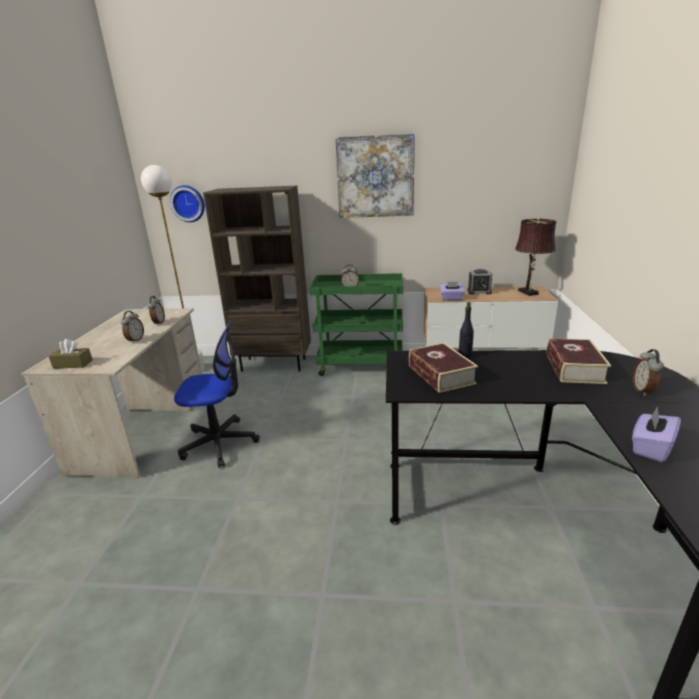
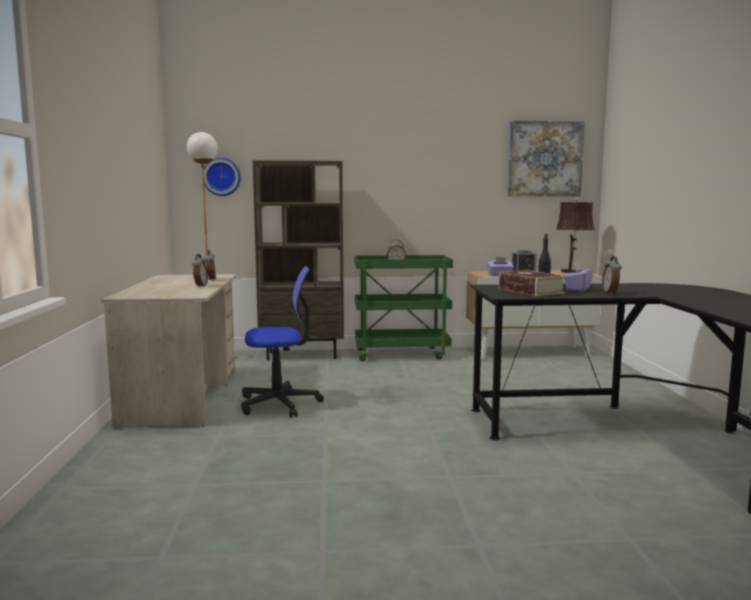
camera: 10 degrees left, 15 degrees down
(73, 364) = (152, 295): brown tissue box -> none
(375, 177) = (419, 159): picture -> picture (545, 159)
(574, 368) = (640, 288): book -> none
(643, 391) = (699, 293): alarm clock -> alarm clock (610, 293)
(651, 447) = (715, 307): purple tissue box -> purple tissue box (577, 289)

